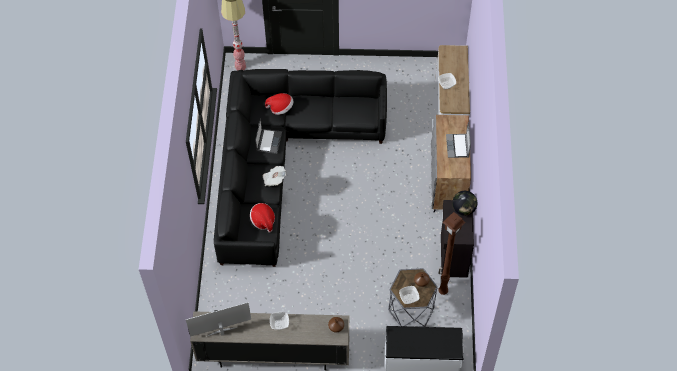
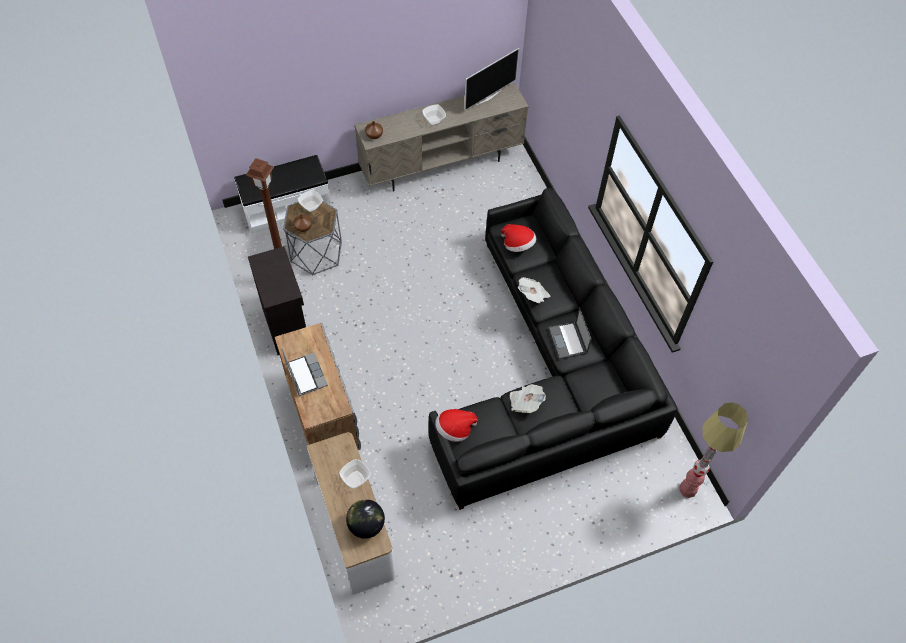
camera: 155 degrees right, 0 degrees up
(280, 108) = (581, 392): hat -> hat (455, 429)
(318, 115) = (525, 402): none -> newspaper
(463, 209) = (272, 293): globe -> globe (366, 525)

